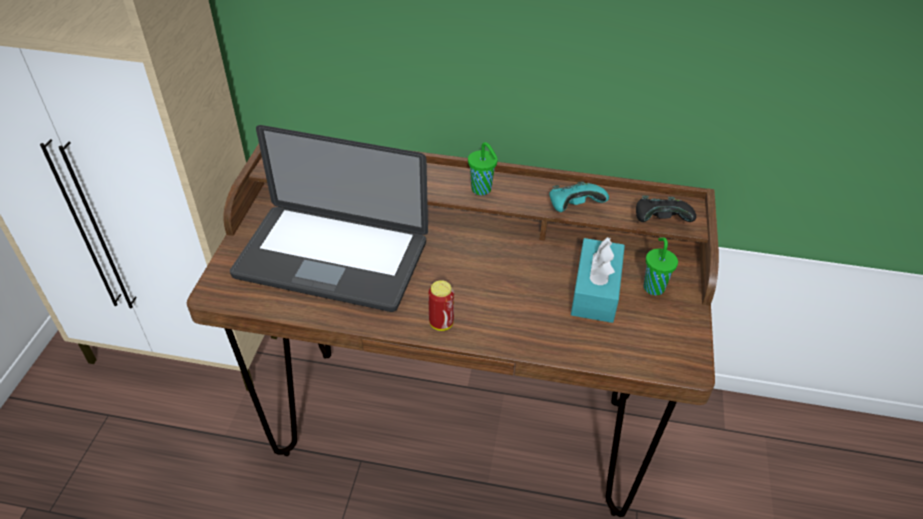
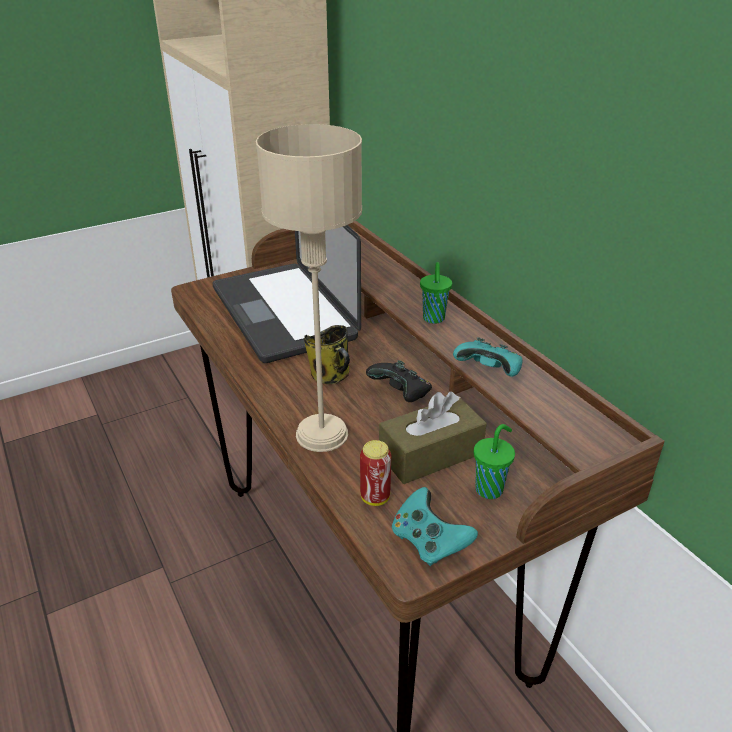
camera: 50 degrees right, 10 degrees down
(441, 323) = (280, 391): can -> can (375, 497)
(455, 284) = (331, 376): none -> mug
(520, 331) = (321, 435): none -> beige table lamp
(595, 291) = (430, 454): turquoise tissue box -> brown tissue box
(660, 221) = (555, 429): black game controller -> black game controller (401, 394)
(674, 345) = (429, 542): none -> turquoise game controller

